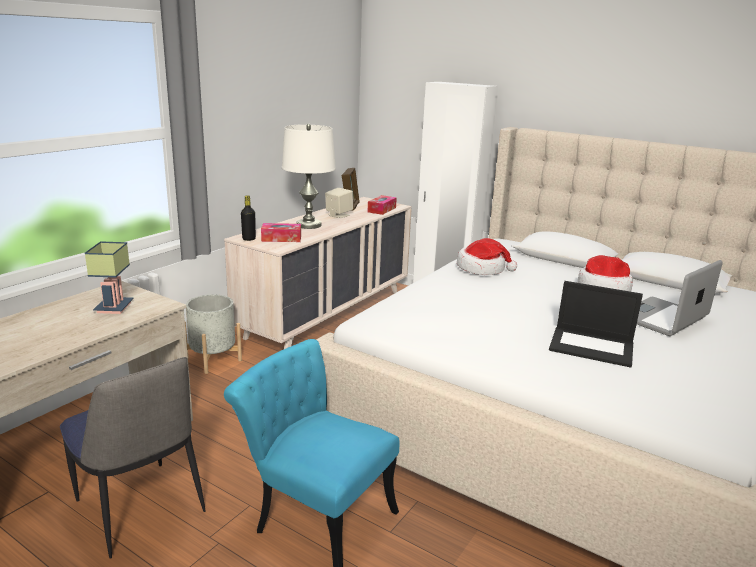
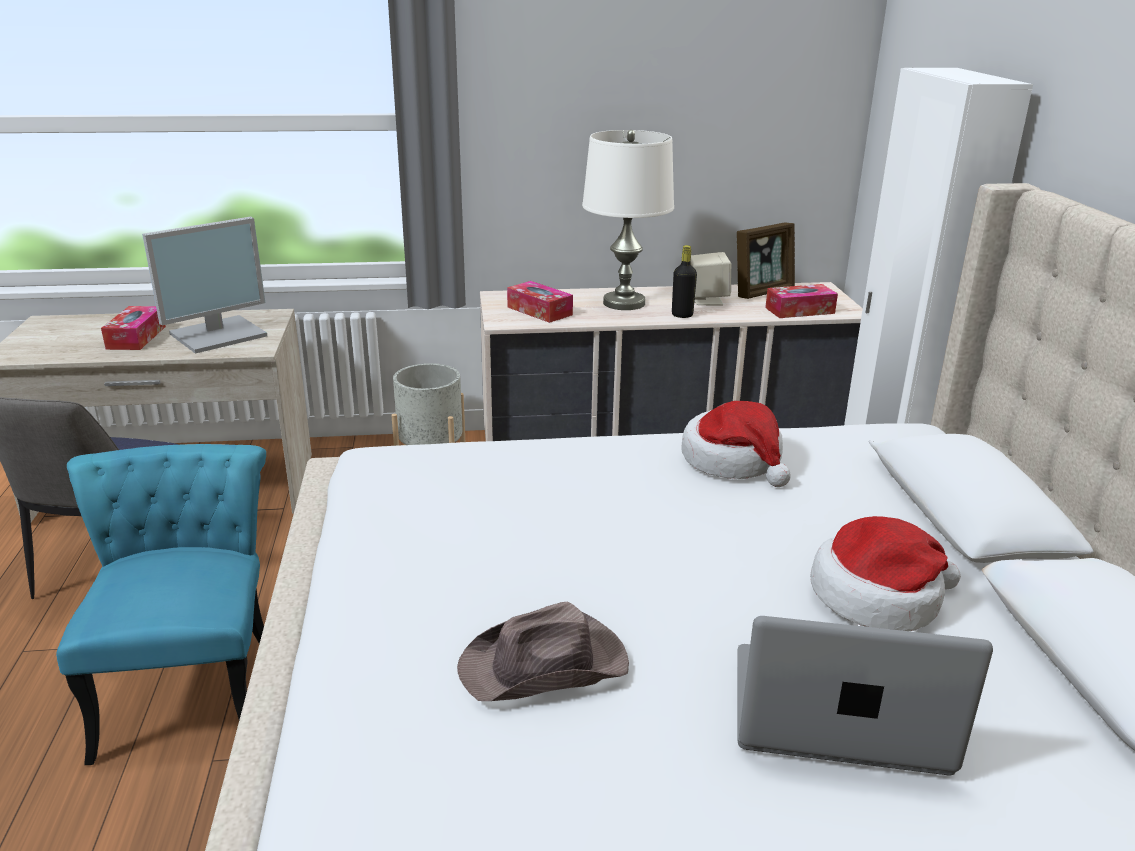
camera: 50 degrees right, 5 degrees up
(53, 329) = (136, 337): none -> tissue box
(113, 307) = (219, 334): table lamp -> monitor
(249, 239) = (502, 300): black bottle -> black bottle (682, 315)
(592, 347) = (545, 666): laptop -> brown hat

